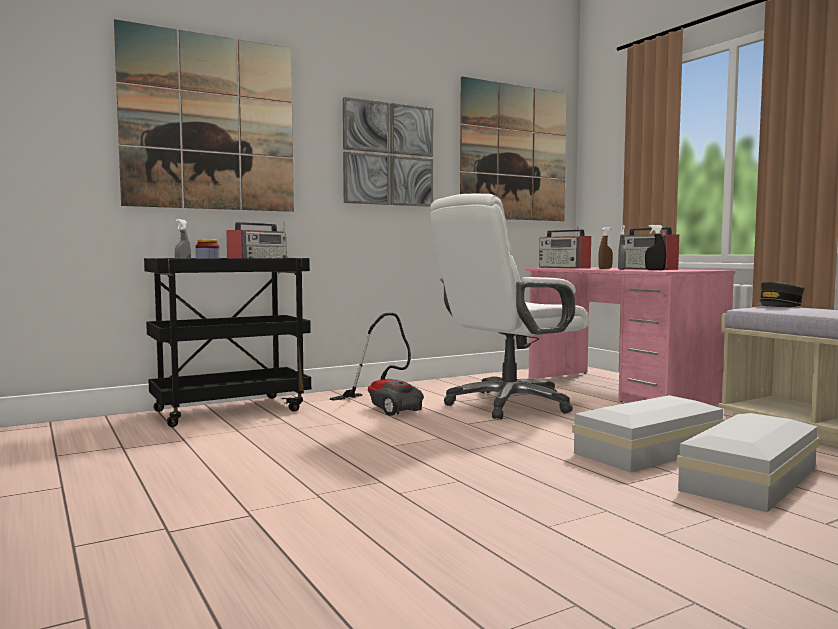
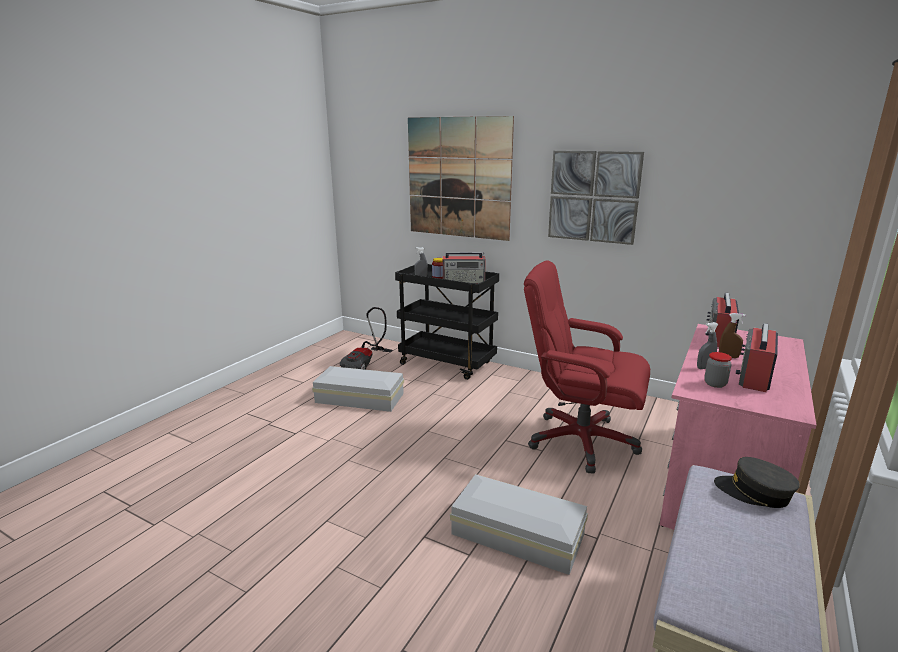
camera: 60 degrees right, 15 degrees up
(385, 407) = (512, 400): vacuum cleaner -> vacuum cleaner (366, 364)
(508, 405) = (580, 441): white office chair -> red office chair
(514, 153) = (753, 192): picture -> none
(655, 270) = (715, 384): black spray bottle -> jar
(753, 479) = (486, 602): white storage box -> white storage box (360, 398)

